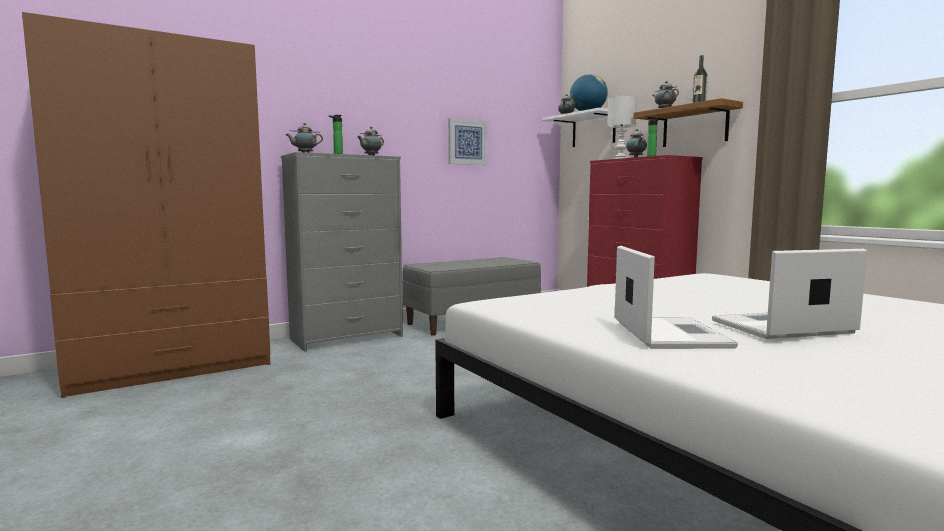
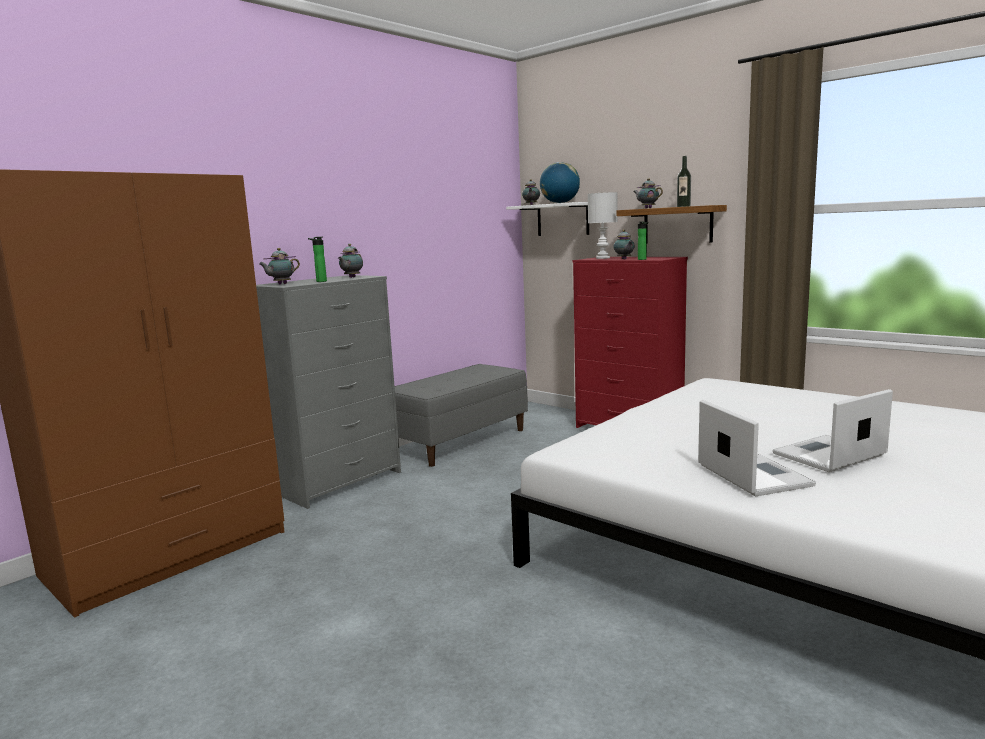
camera: 15 degrees left, 5 degrees up
(467, 142) = (434, 242): picture -> none

